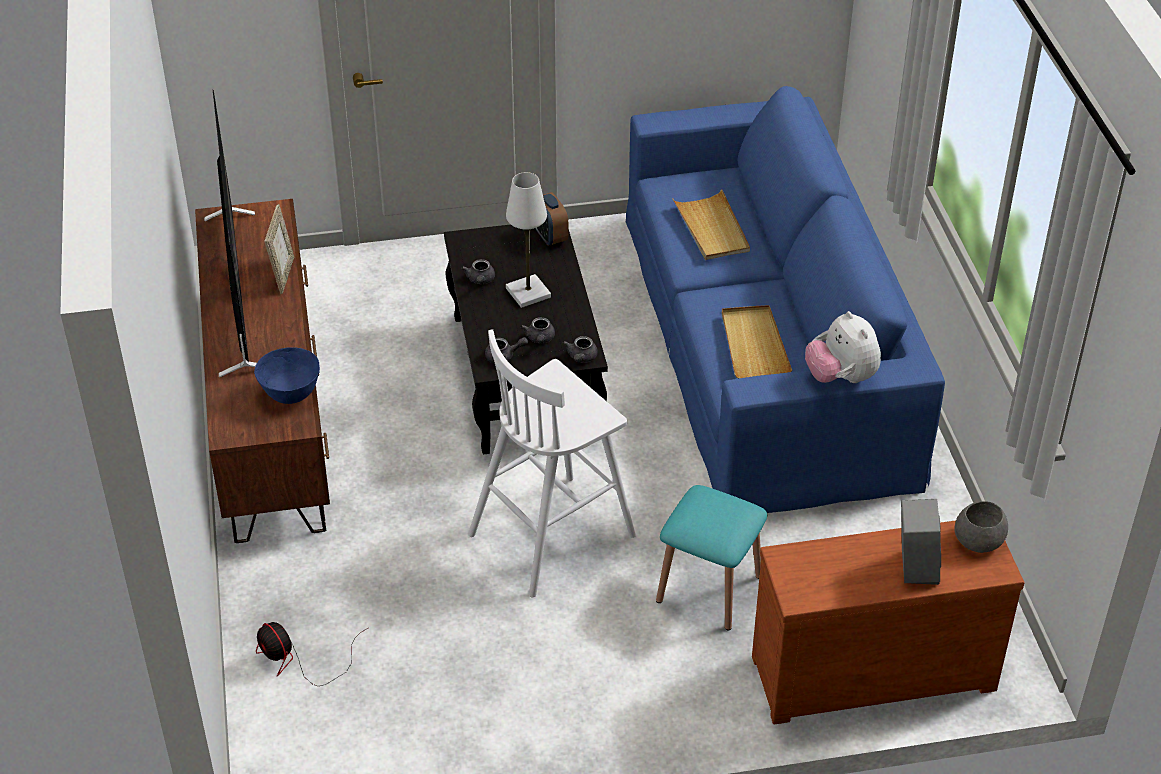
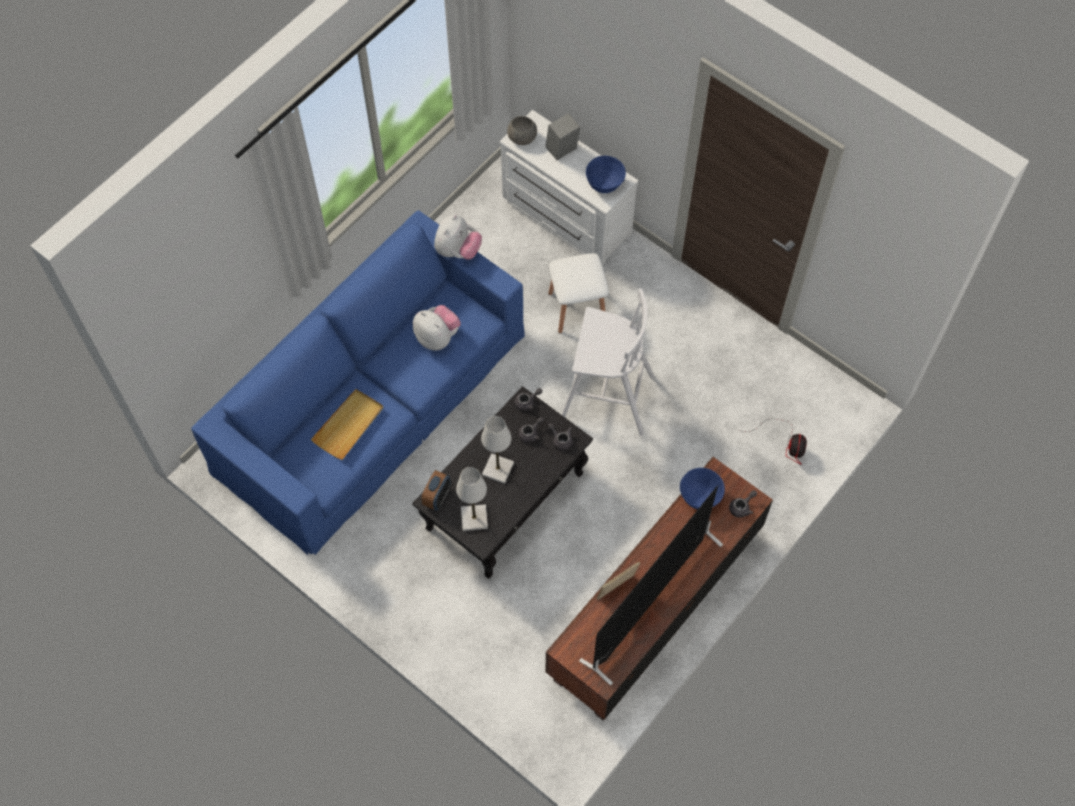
camera: 130 degrees left, 20 degrees up
(480, 280) = (509, 502): grey teapot -> grey teapot (742, 507)
(494, 248) = (474, 518): none -> white table lamp
(709, 588) = (577, 308): turquoise stool -> white stool
(753, 345) = (437, 337): beige tray -> plush toy
(810, 574) = (604, 185): none -> blue bowl
(871, 668) = (564, 217): brown dresser -> white dresser

